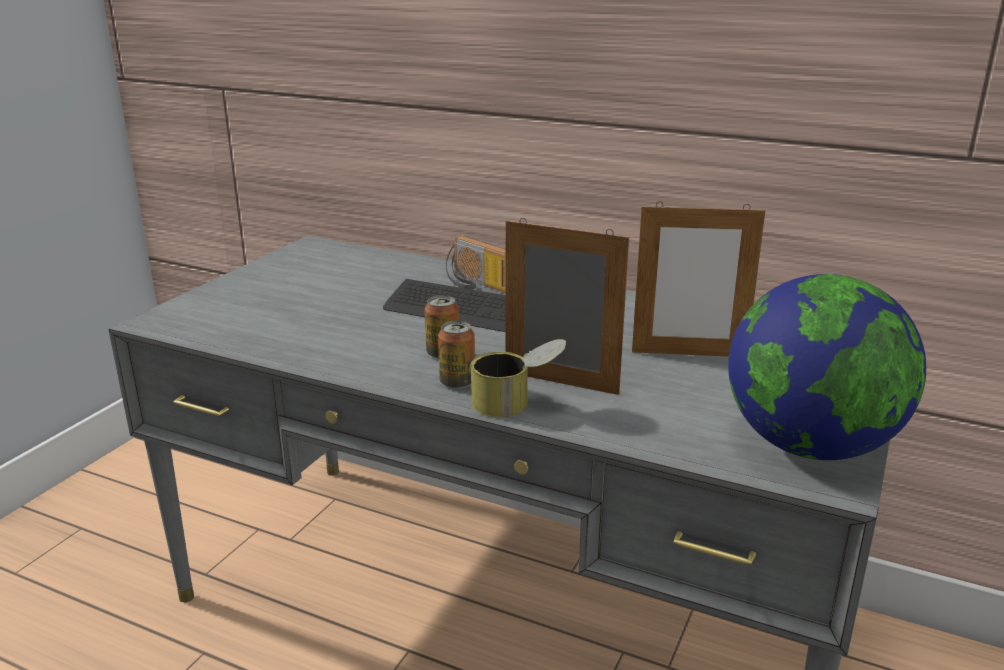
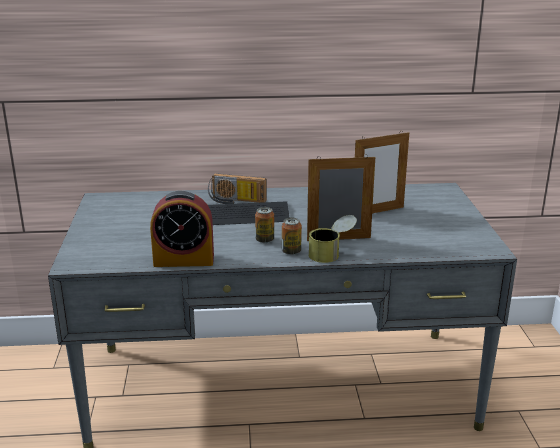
camera: 30 degrees left, 0 degrees up
(290, 353) = (184, 260): none -> alarm clock
(810, 446) = (468, 238): globe -> none

